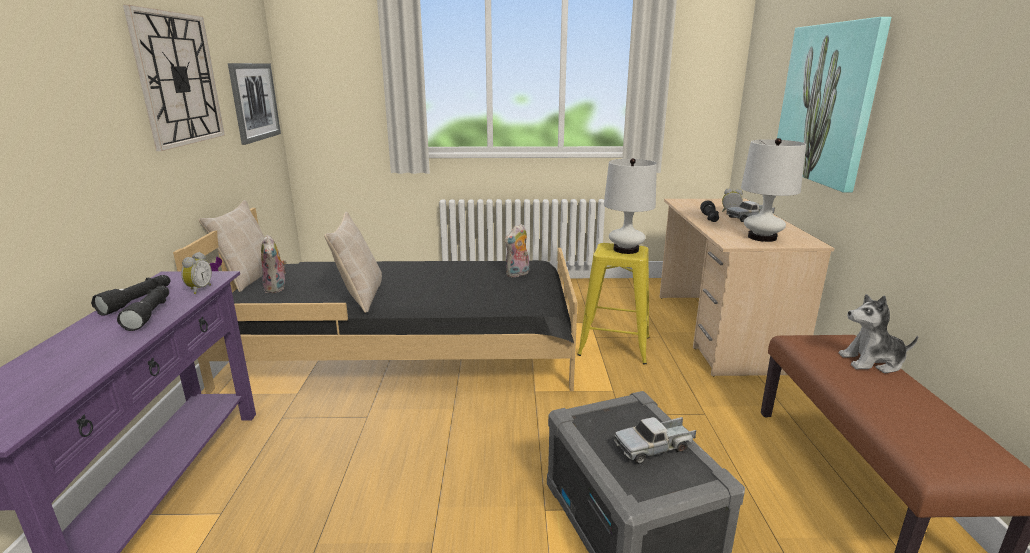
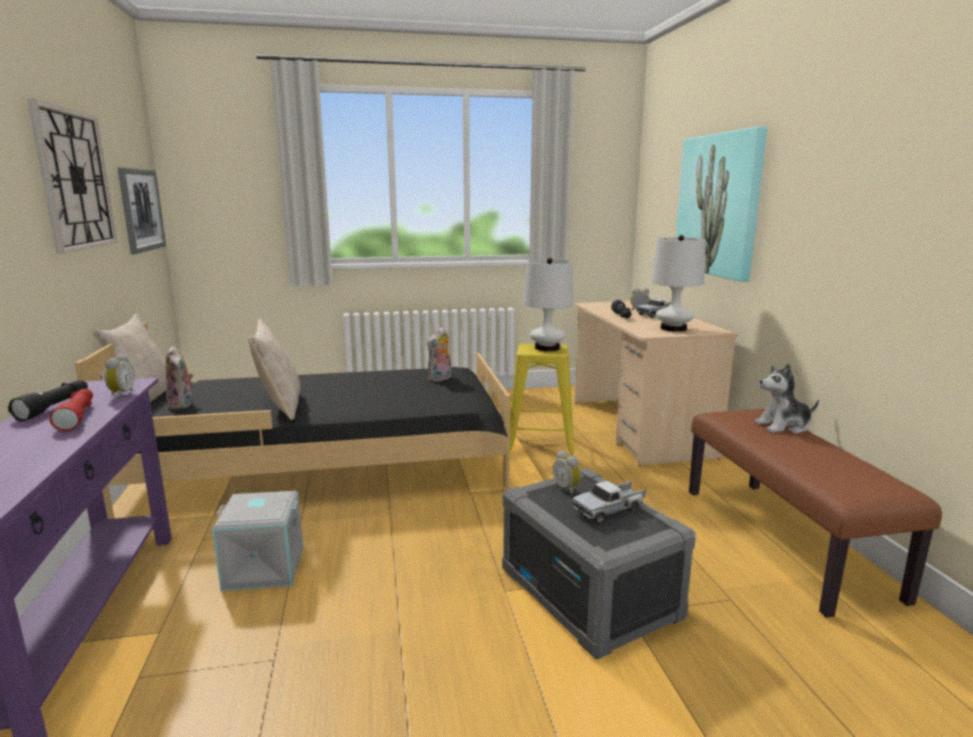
camera: 10 degrees left, 5 degrees down
(150, 314) = (77, 417): black flashlight -> red flashlight
(325, 456) = (263, 569): none -> grey storage box
(616, 415) = (567, 488): none -> alarm clock

